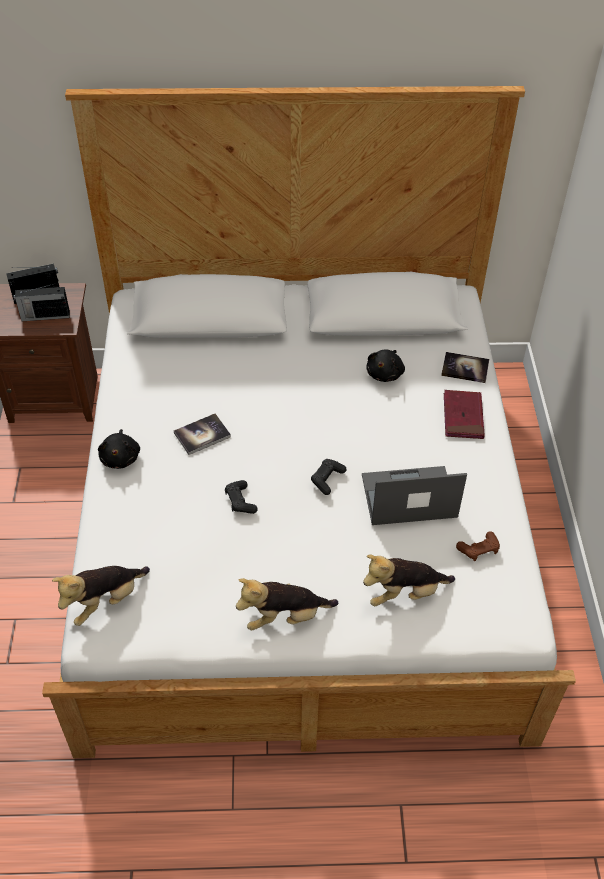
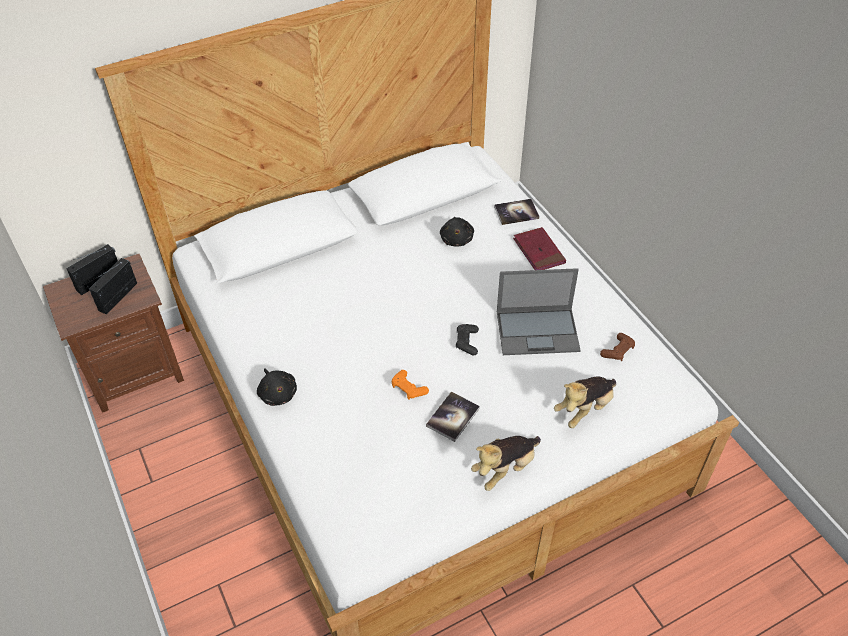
camera: 25 degrees left, 0 degrees up
(44, 316) = (119, 296): radio -> radio turned 150 degrees clockwise
(105, 601) = (347, 522): plush toy -> none
(202, 435) = (338, 346): book -> book (453, 417)
(240, 501) = (408, 389): black game controller -> orange game controller
(407, 496) = (538, 331): laptop -> laptop turned 150 degrees counterclockwise

